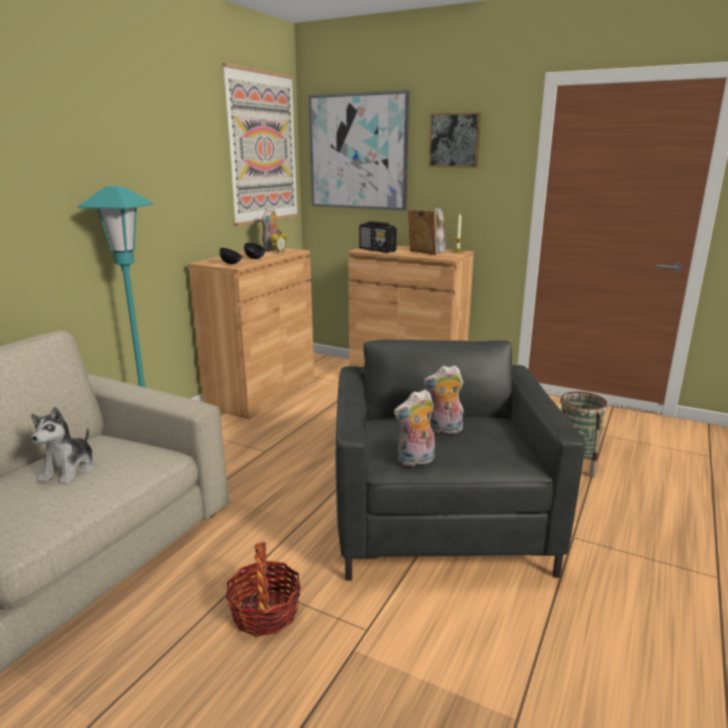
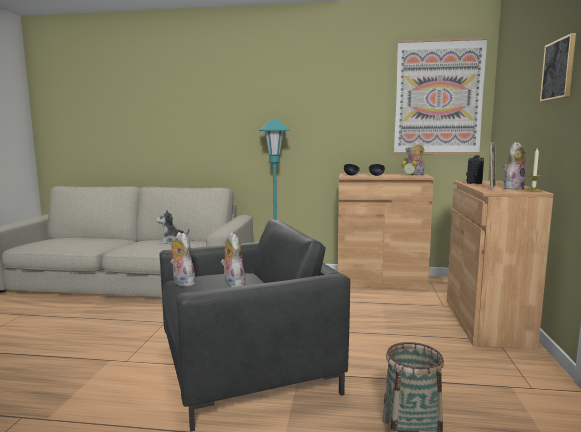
camera: 70 degrees right, 10 degrees down
(265, 612) = (139, 332): basket -> none
(358, 152) = (513, 94): picture -> none

